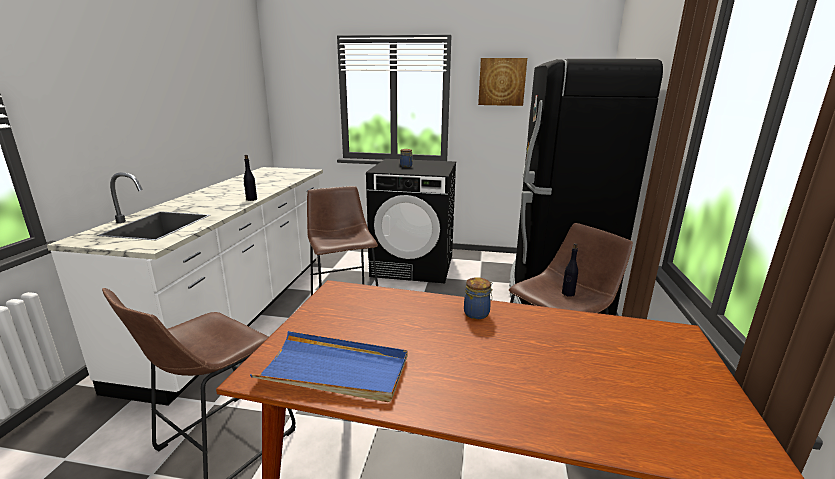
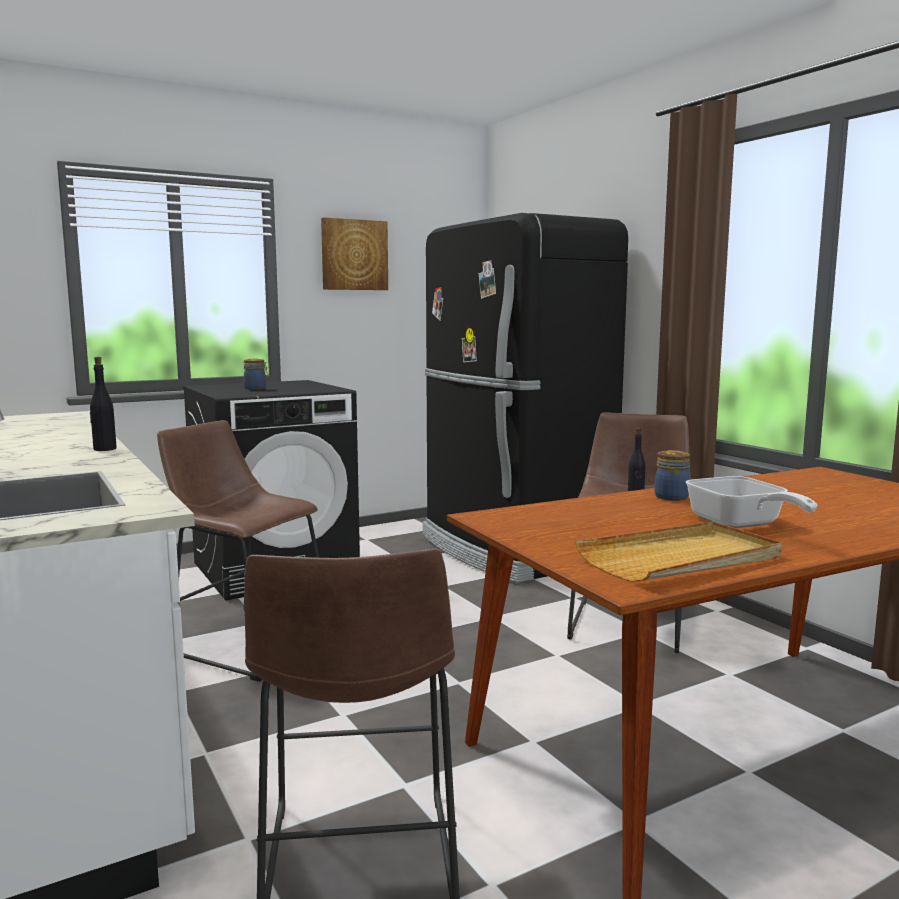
camera: 40 degrees left, 10 degrees down
(334, 370) = (681, 559): blue tray -> beige tray
(451, 359) = (740, 524): none -> frying pan

